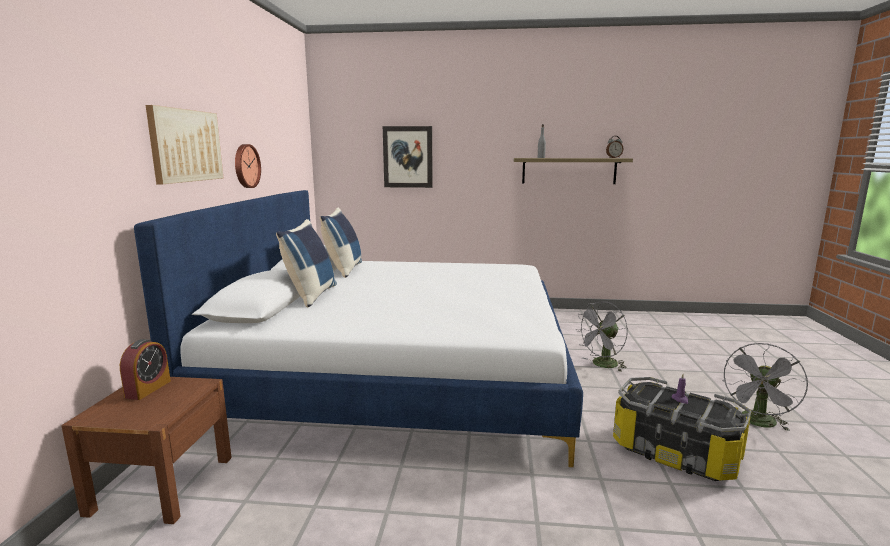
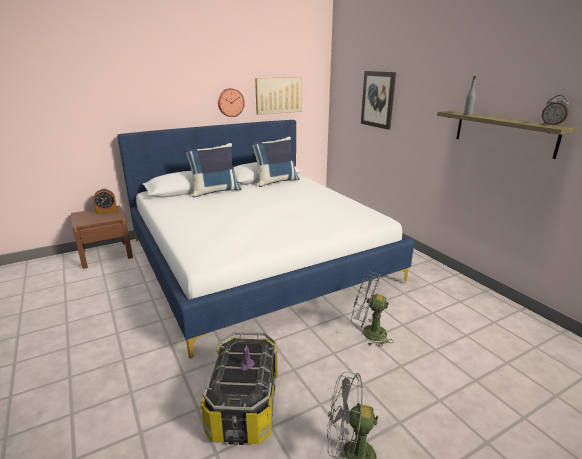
camera: 55 degrees right, 10 degrees up
(185, 145) = (168, 92): picture -> picture (278, 95)

